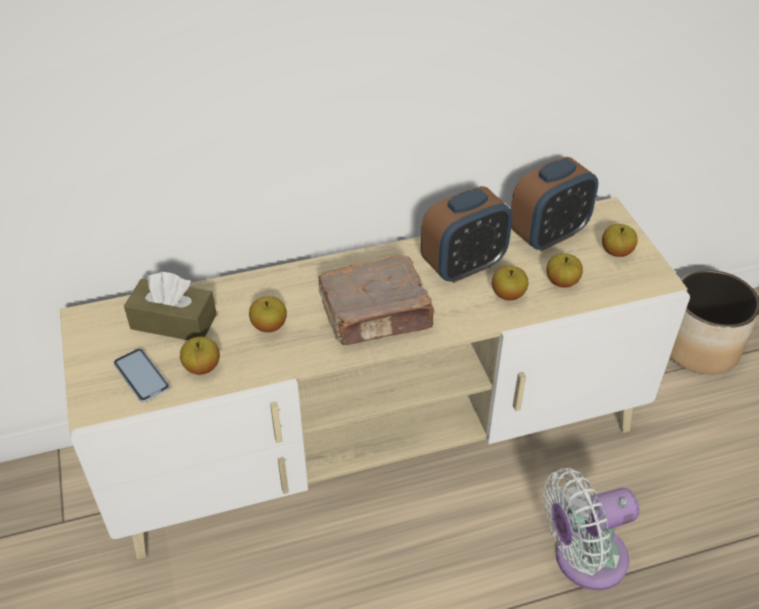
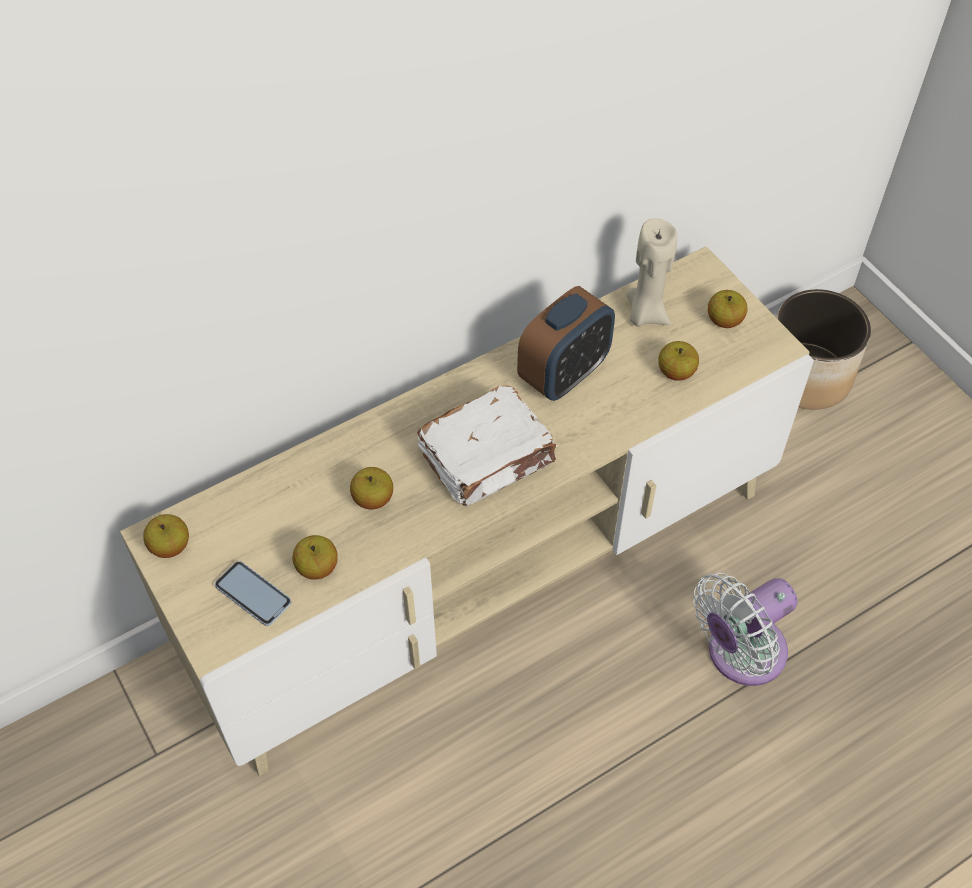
camera: 15 degrees left, 10 degrees up
(173, 322) = (262, 518): brown tissue box -> none
(377, 315) = (488, 458): brown book -> white book
(508, 294) = (623, 401): apple -> apple (170, 546)
(548, 235) = (645, 314): alarm clock -> beige candle

